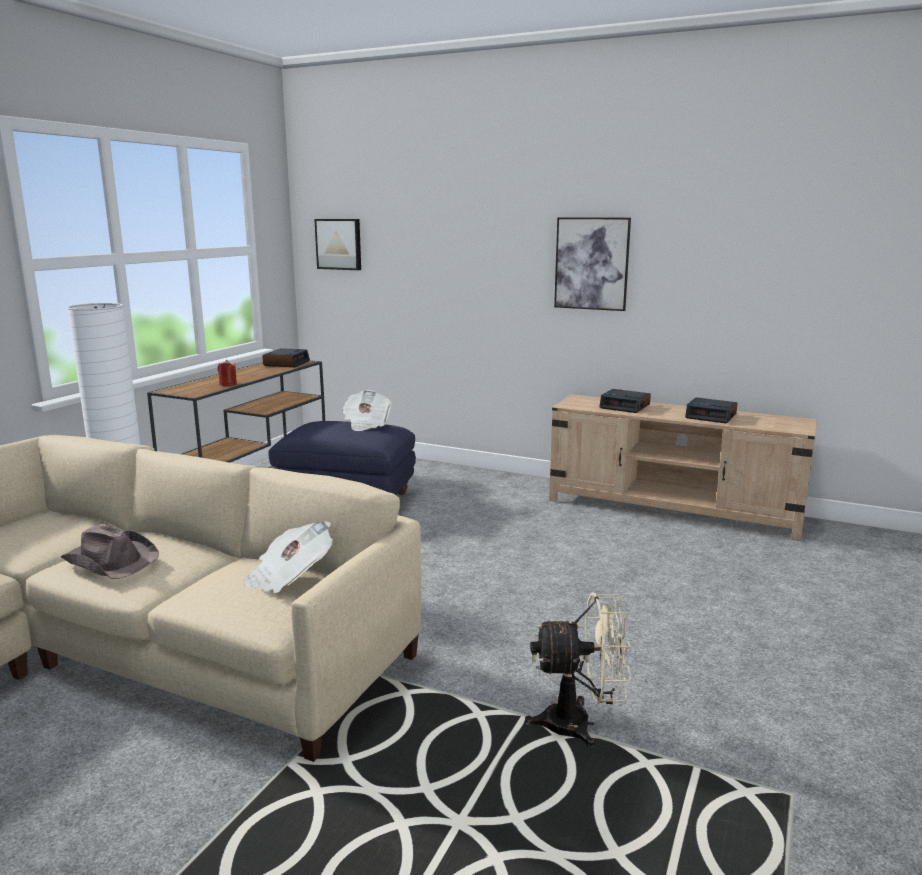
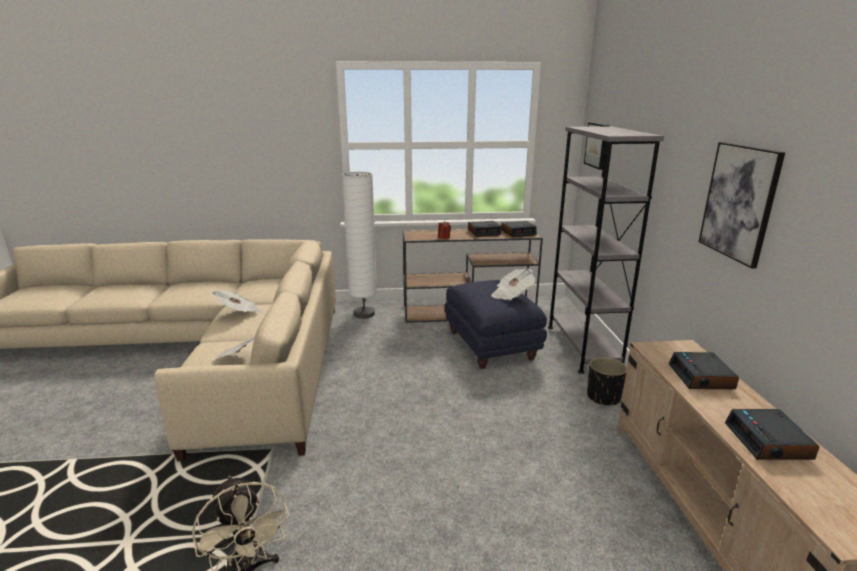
camera: 60 degrees right, 5 degrees up
(111, 560) = (239, 312): brown hat -> newspaper
(252, 371) = (484, 232): none -> alarm clock
(415, 469) = (583, 347): none -> grey bookcase
(502, 489) = (604, 397): none -> black planter

